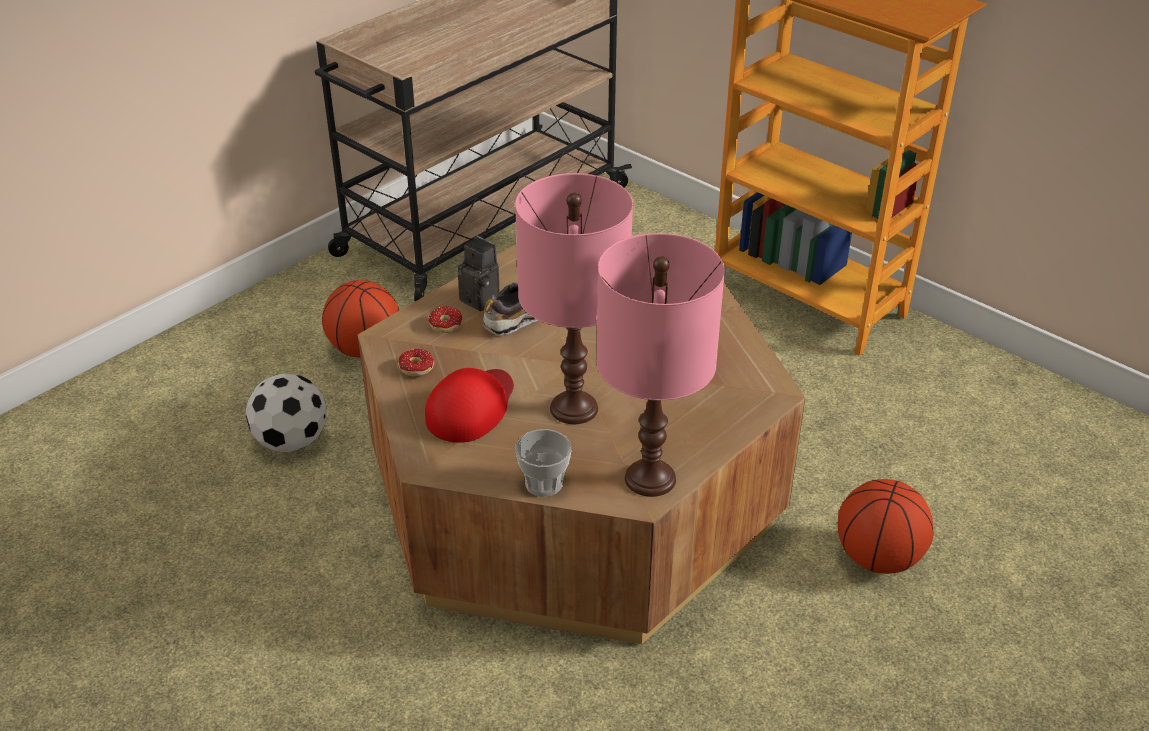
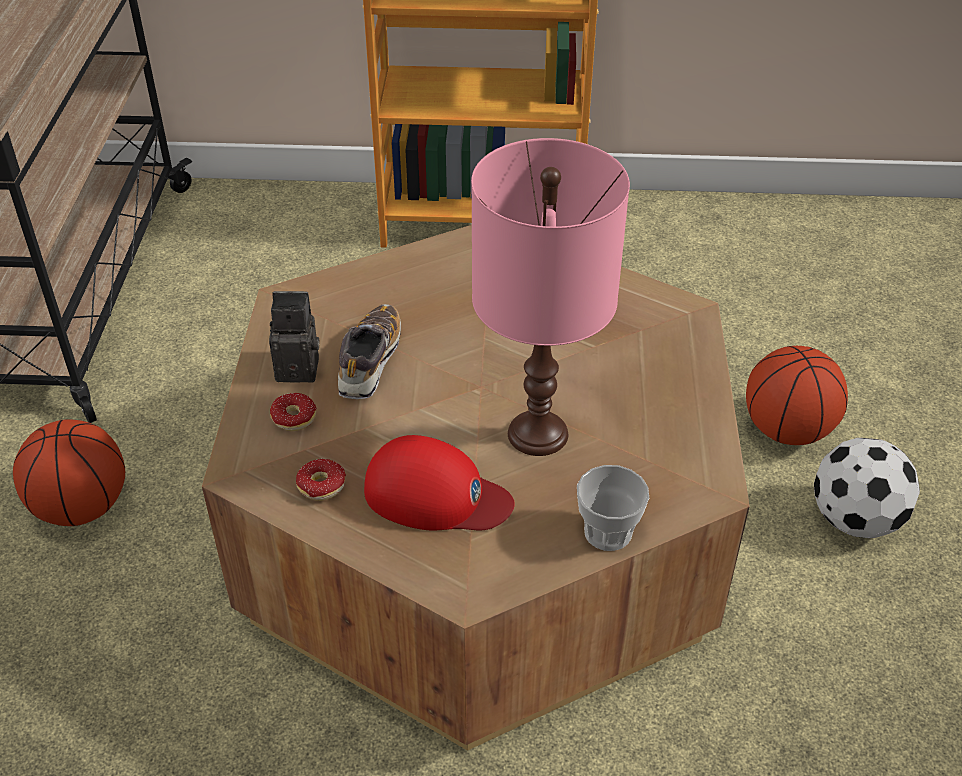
camera: 40 degrees left, 5 degrees up
(292, 441) = (108, 667): football -> football (855, 518)
(471, 407) = (436, 495): red cap -> red cap turned 120 degrees clockwise
(649, 479) = (693, 464): pink table lamp -> none

